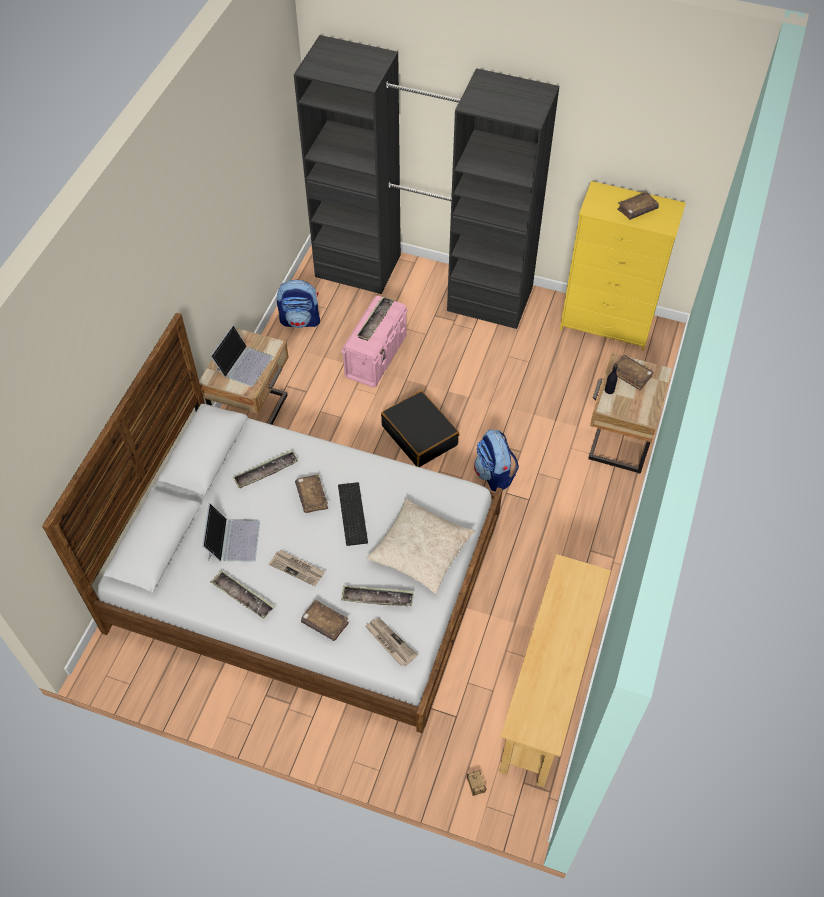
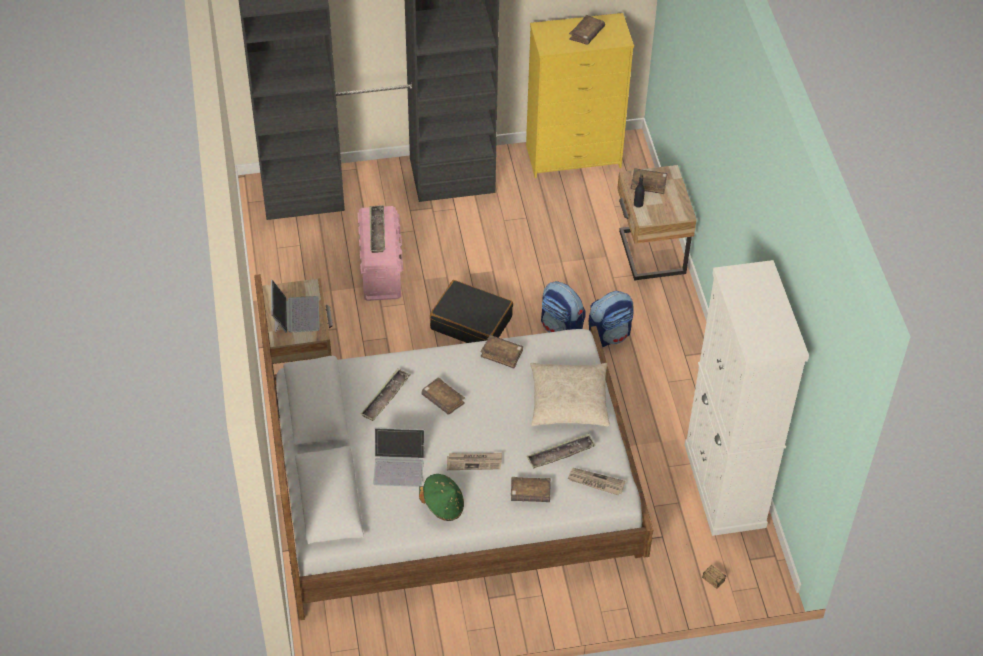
camera: 30 degrees left, 5 degrees down
(233, 539) = (399, 465): laptop -> laptop turned 120 degrees clockwise
(242, 596) = (443, 506): tray -> green hat
(300, 320) = (282, 266): backpack -> backpack (609, 335)
(351, 513) = (487, 398): keyboard -> none
(391, 478) = (502, 354): none -> brown book
(546, 696) = (724, 486): beige console table -> white cabinet

